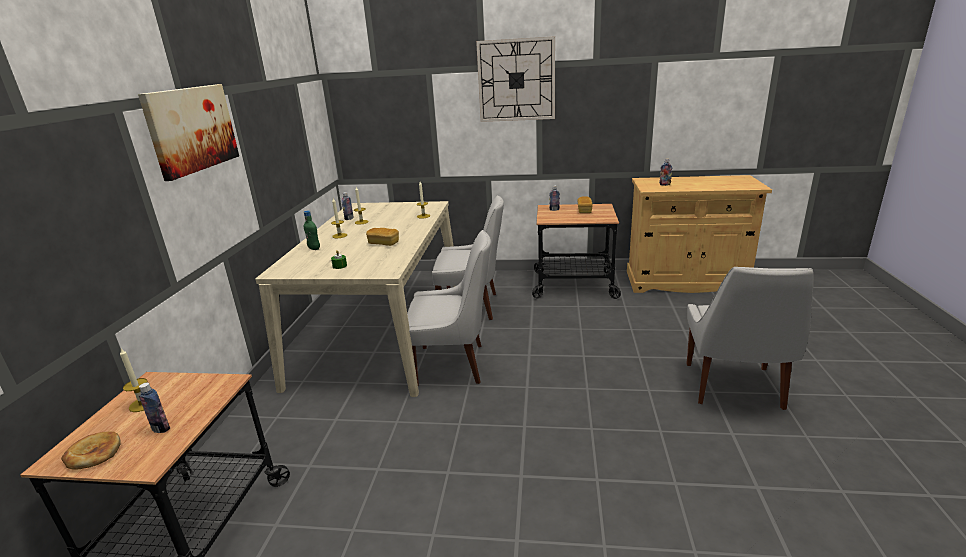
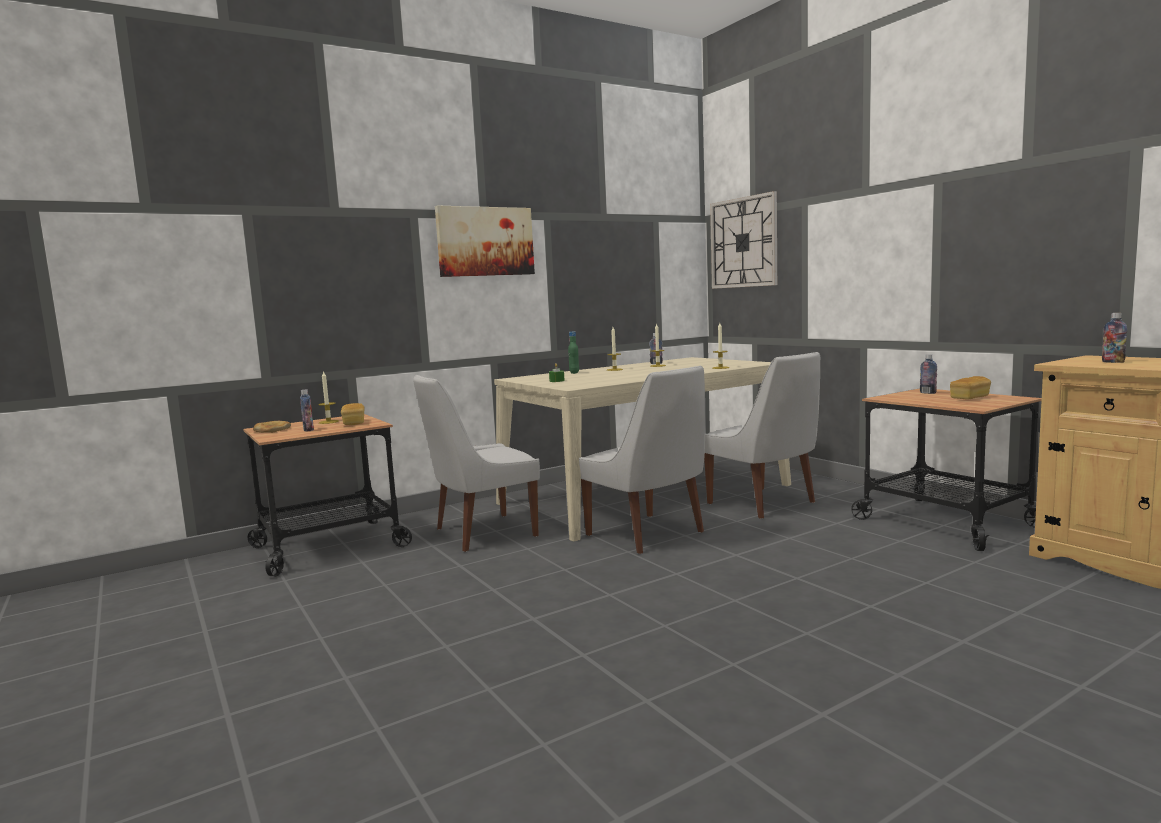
camera: 50 degrees right, 15 degrees down
(383, 243) = (628, 376): bread -> bread (354, 423)
(516, 80) = (905, 203): wall clock -> wall clock (743, 242)
(733, 388) = (945, 688): white chair -> white chair (481, 533)

